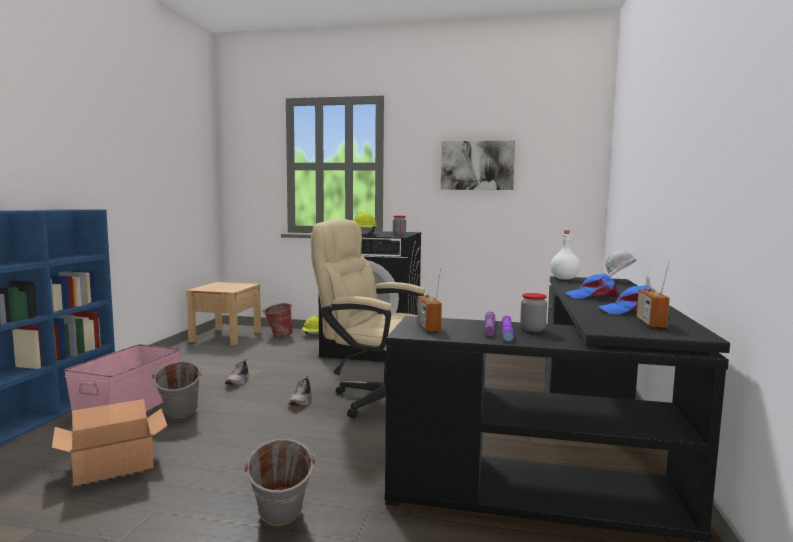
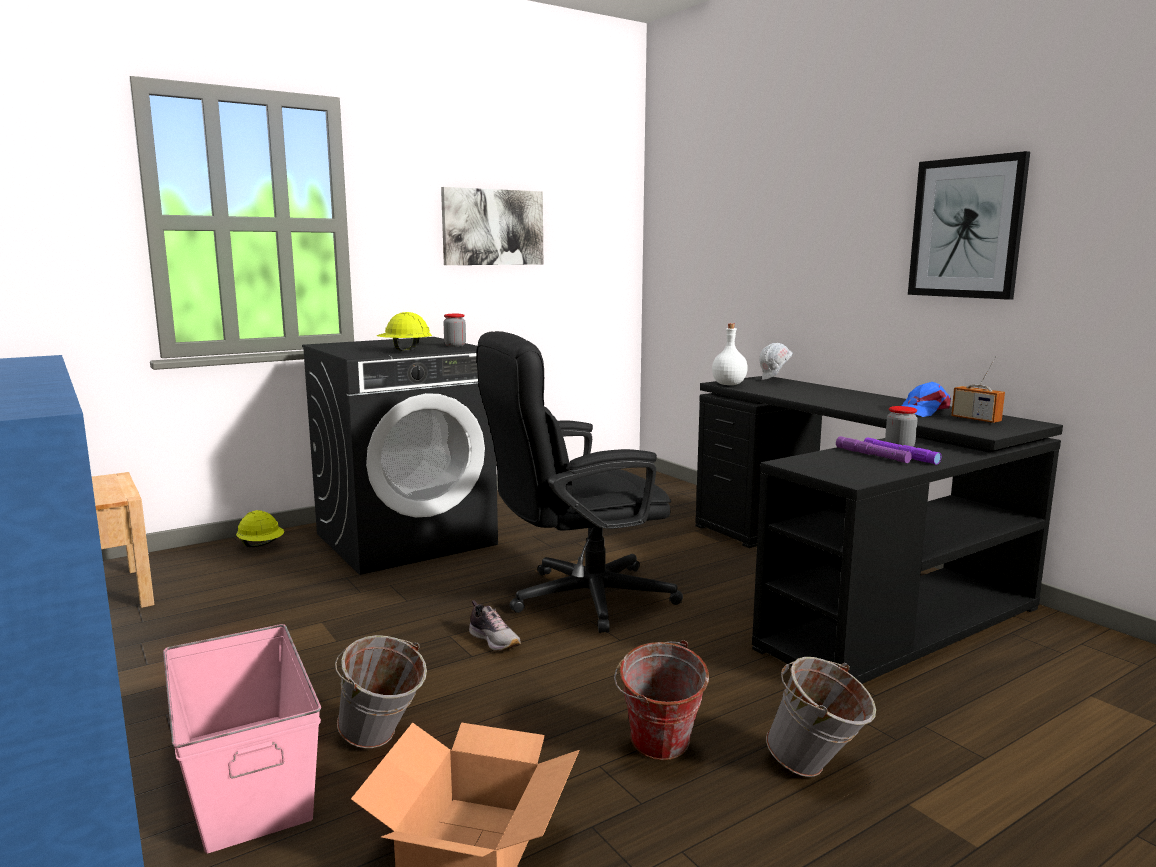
camera: 45 degrees left, 5 degrees up
(238, 381) = (328, 654): shoe -> none
(278, 336) = (198, 565): bucket -> bucket (658, 752)
(378, 399) = (577, 599): beige office chair -> black office chair
(428, 327) = (836, 468): radio -> none
(593, 296) = (837, 401): blue cap -> none
(709, 138) = (966, 228): none -> picture

